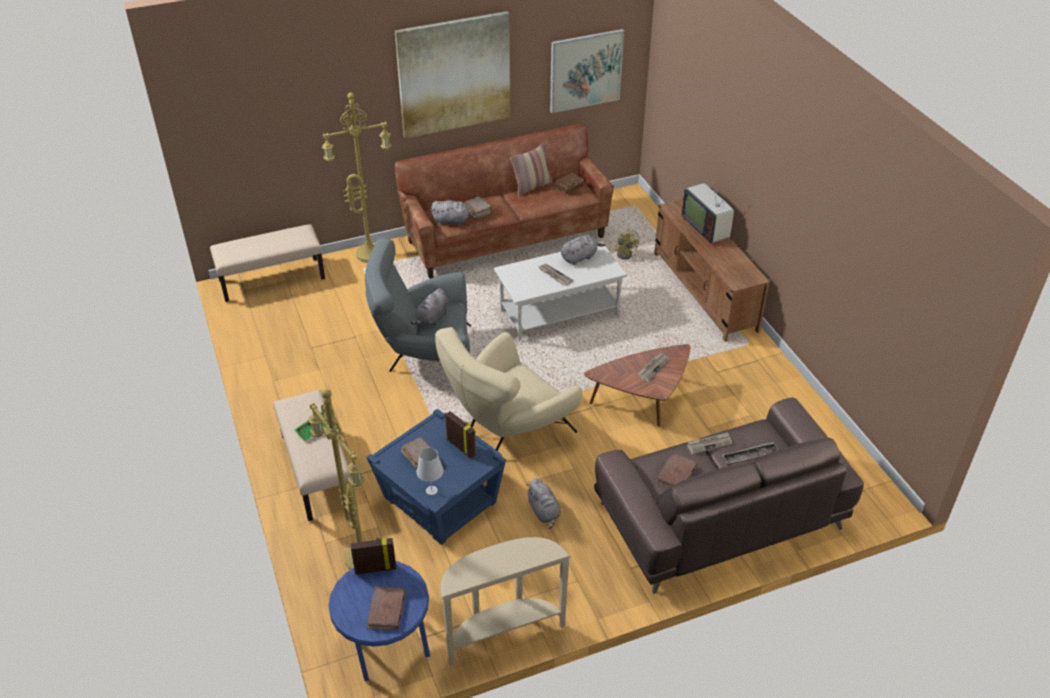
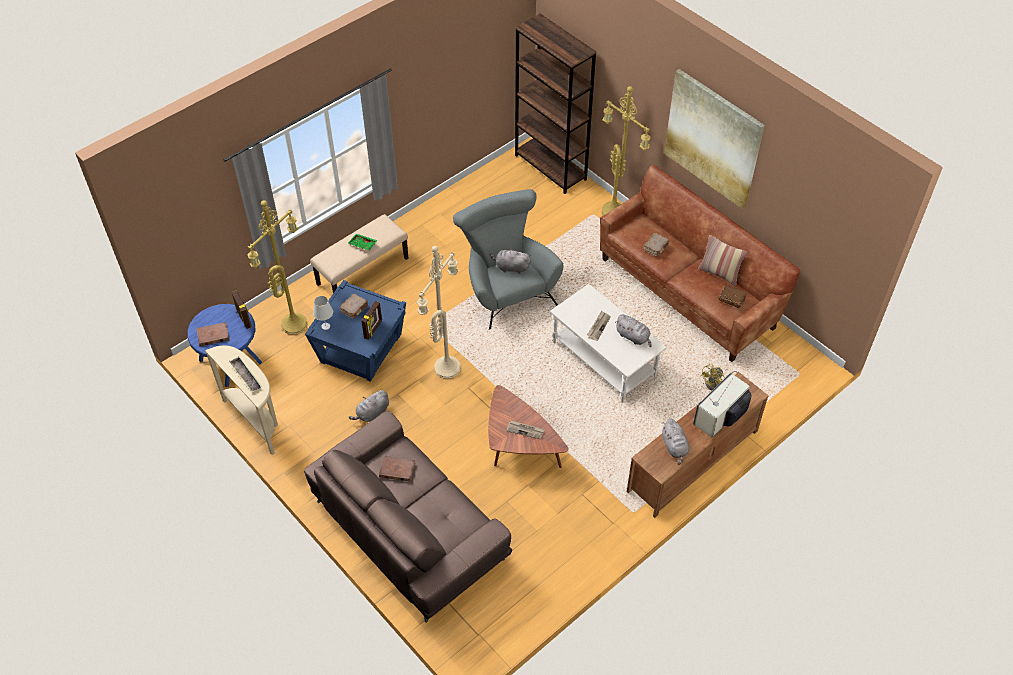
camera: 70 degrees right, 10 degrees up
(272, 279) = (550, 167): beige bench -> brown bookcase
(453, 221) = (633, 236): grey plush toy -> grey plush toy (674, 447)
(507, 431) = (446, 366): beige armchair -> beige floor lamp
(585, 70) = (817, 229): picture -> none
(709, 444) = (439, 485): newspaper -> none
(750, 456) = (436, 517): tray -> tray (246, 375)

